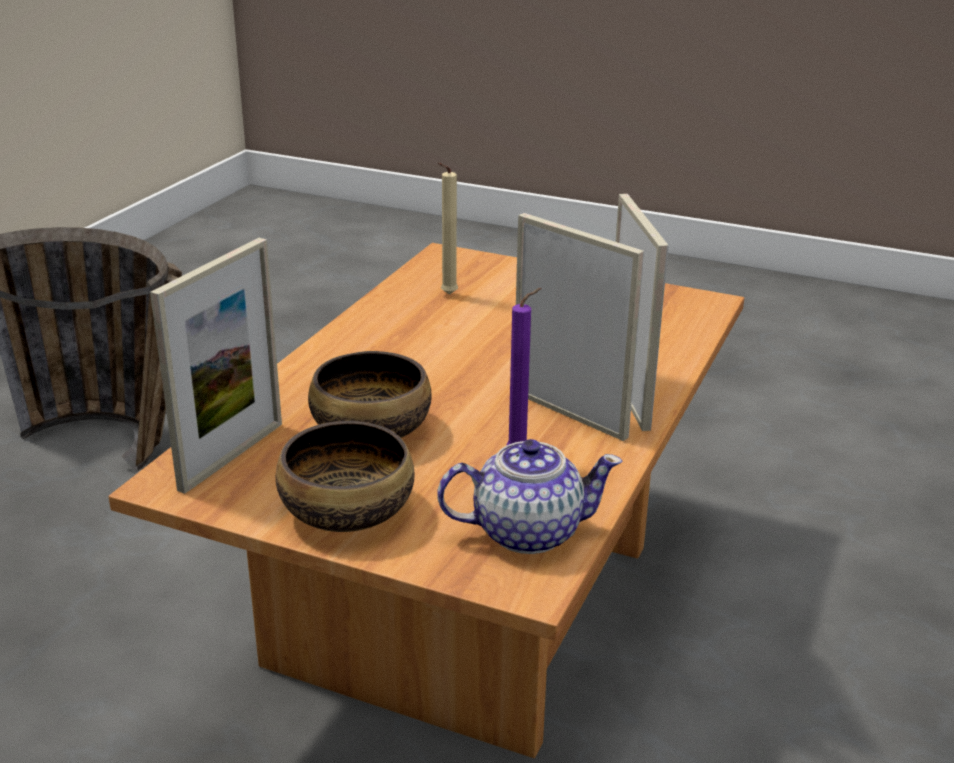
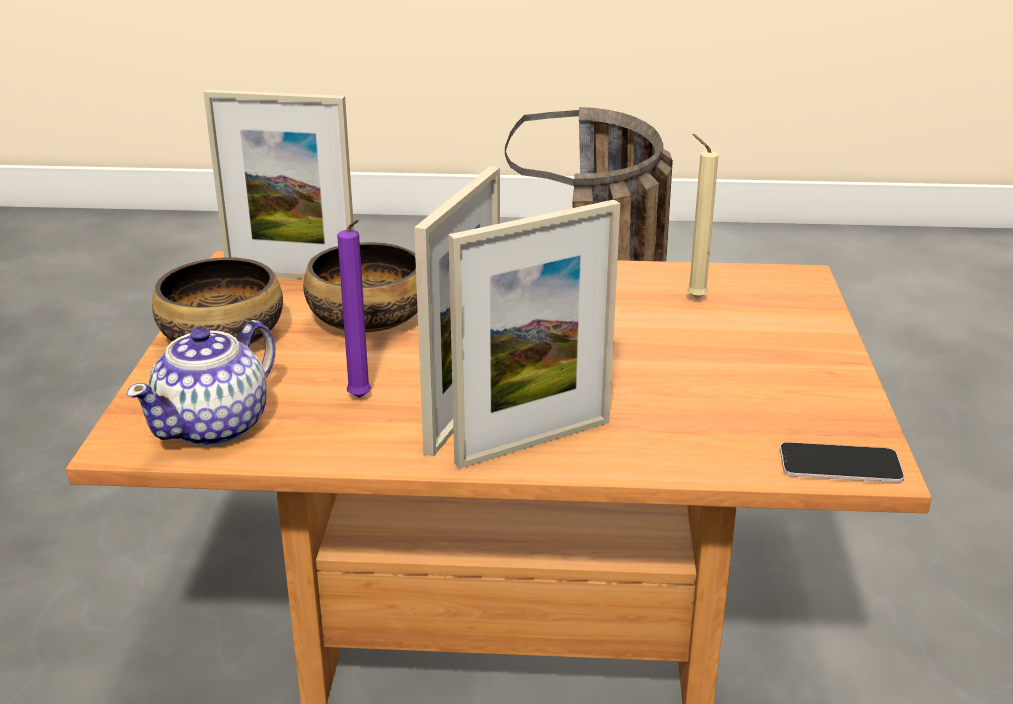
camera: 70 degrees right, 0 degrees up
(526, 531) = (215, 426): teapot -> teapot turned 60 degrees clockwise
(702, 309) = (840, 465): none -> phone

